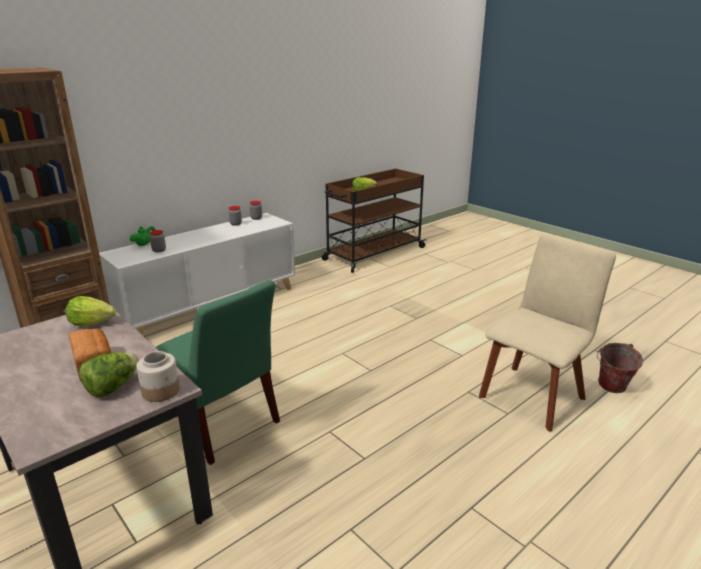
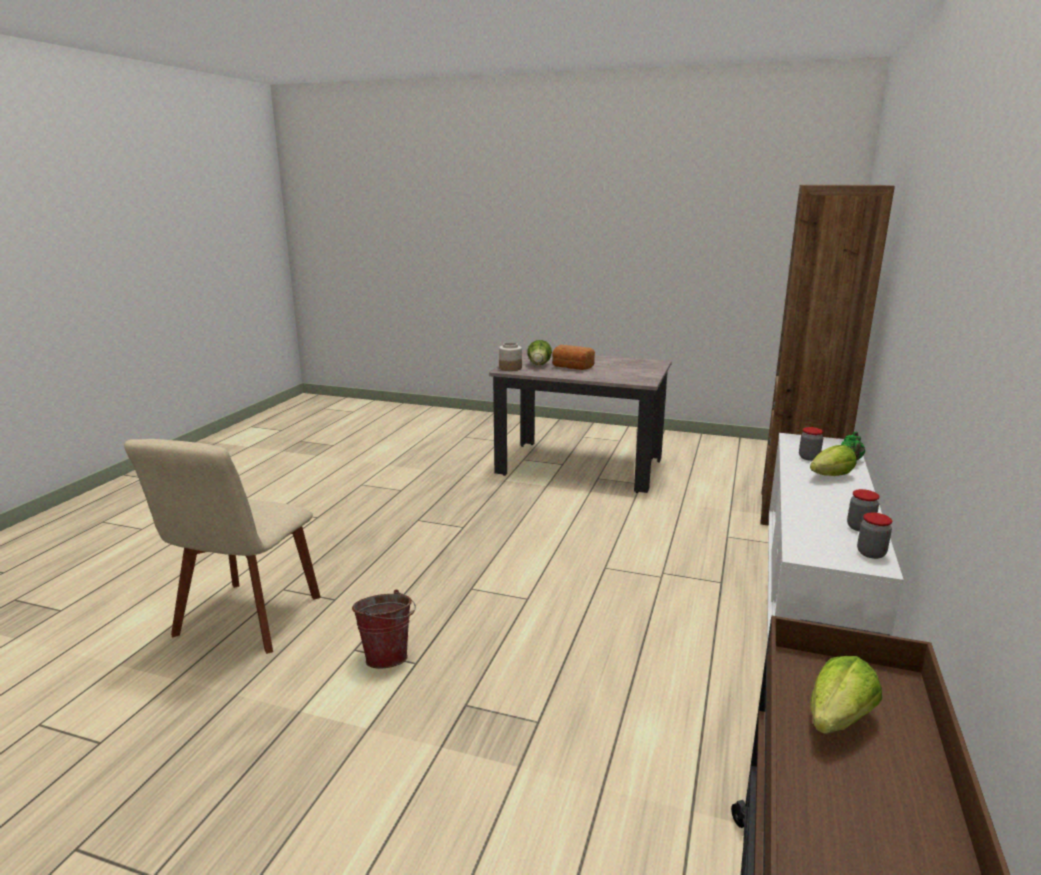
camera: 150 degrees right, 5 degrees down
(91, 323) = (629, 377): lettuce -> lettuce (831, 476)
(221, 424) = (561, 507): green chair -> none
(611, 389) = (119, 662): bucket -> bucket (388, 656)

